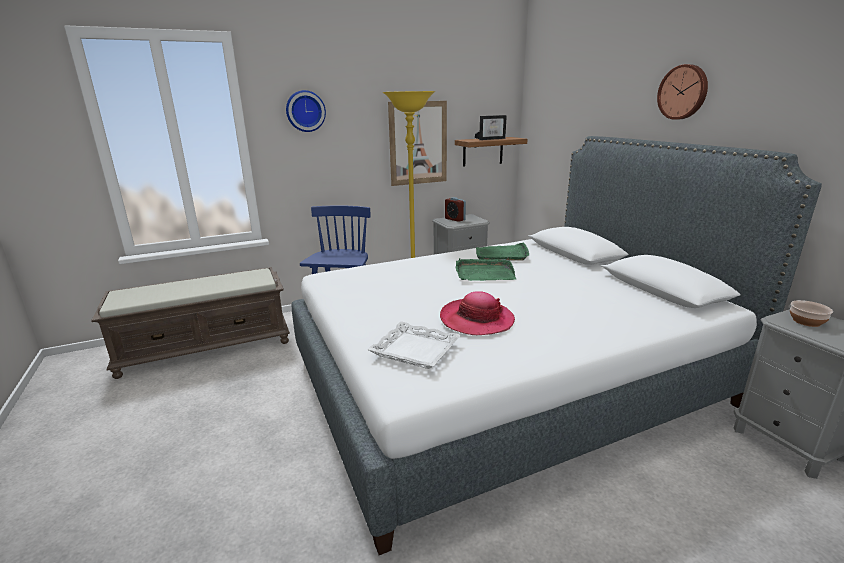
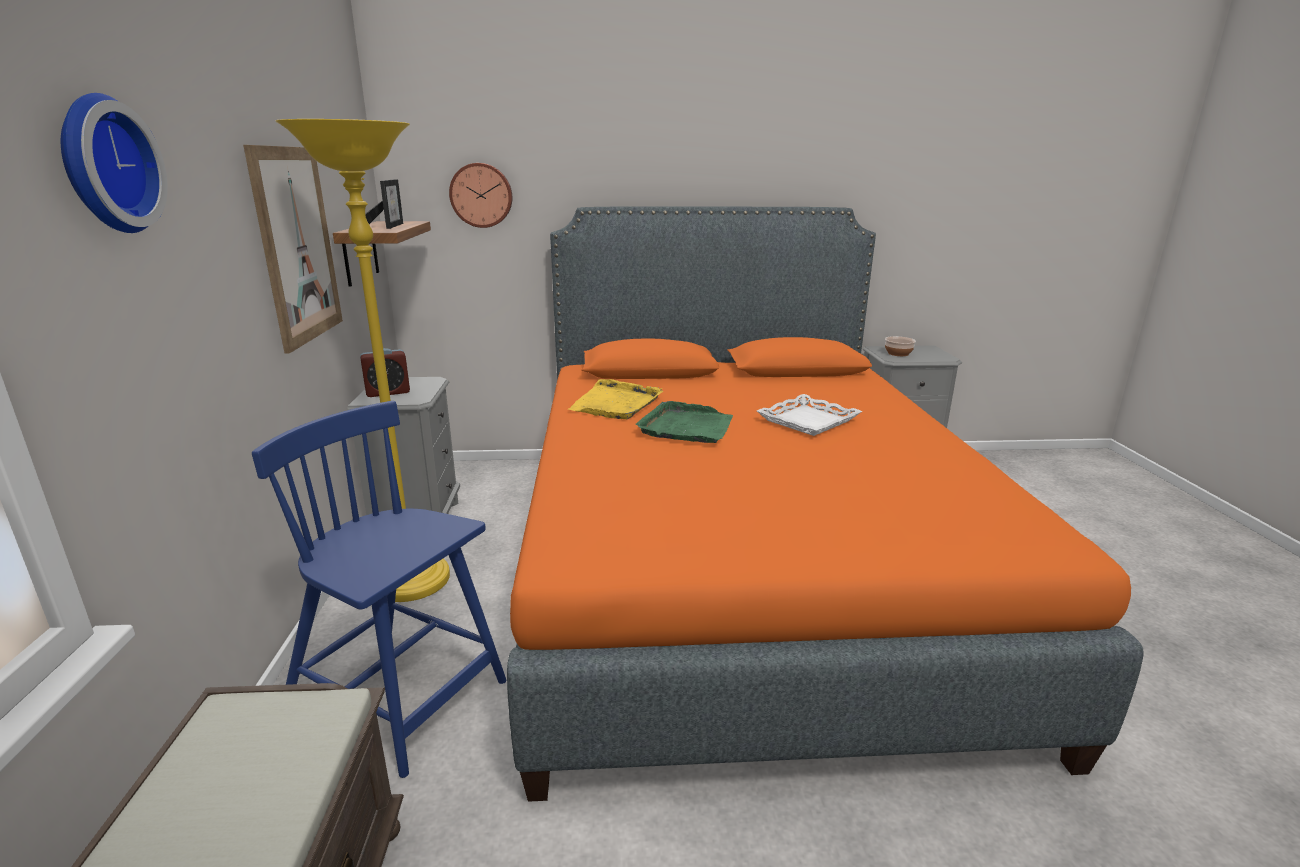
camera: 70 degrees left, 0 degrees up
(415, 350) = (950, 519): white tray -> white tray (808, 421)
(476, 320) = (855, 464): hat -> none
(502, 254) = (616, 403): green tray -> yellow tray
(506, 381) = (739, 566): white bed -> orange bed
(683, 92) = (707, 146): wall clock -> wall clock (481, 195)

